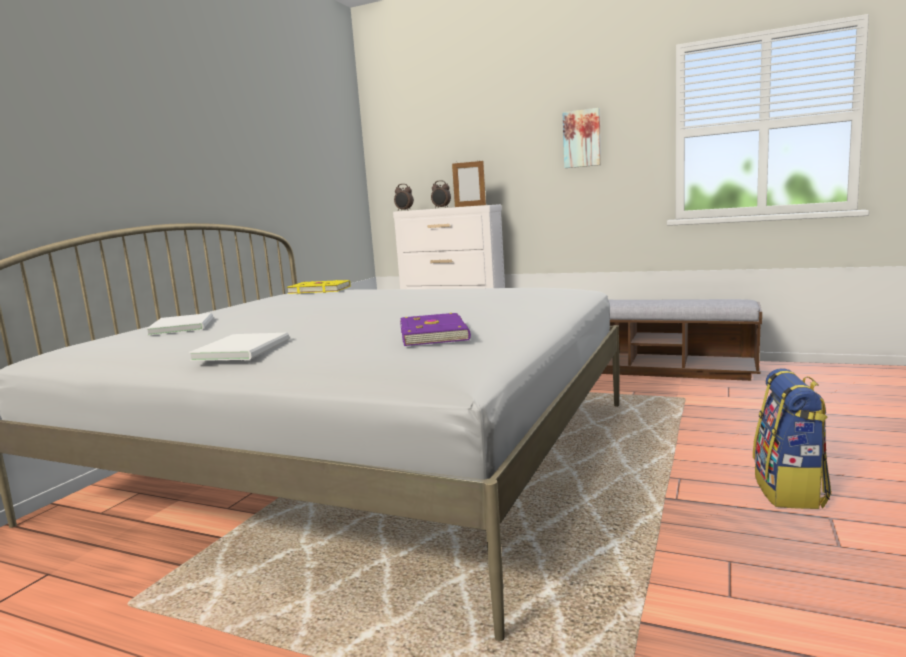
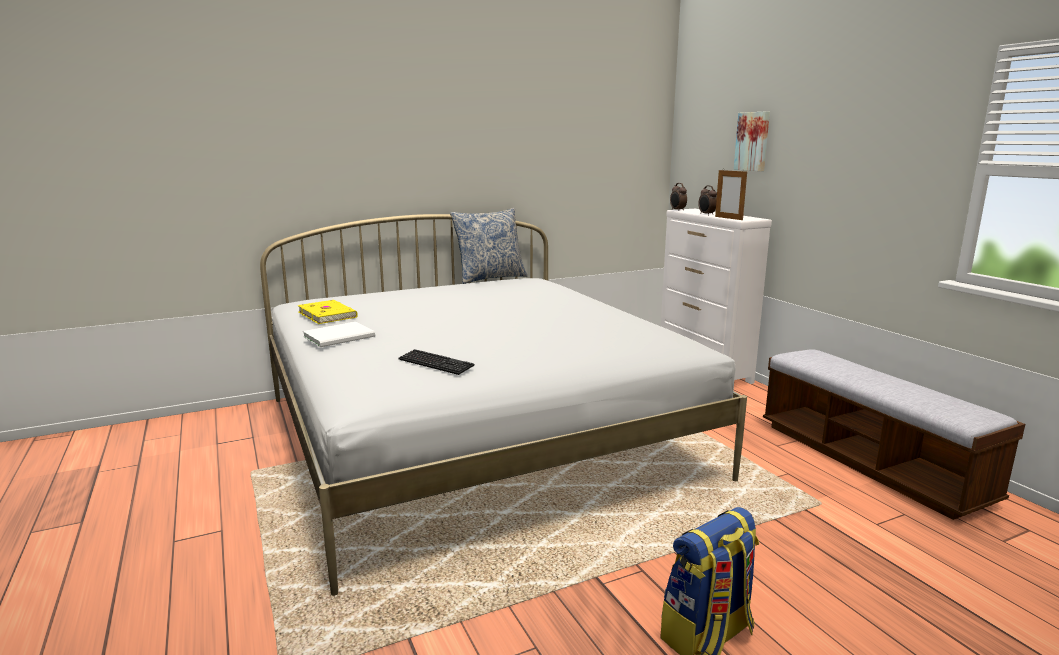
camera: 40 degrees right, 5 degrees up
(184, 326) = (378, 300): white book -> none
(254, 298) = (490, 278): none -> pillow
(319, 290) = (535, 282): yellow book -> yellow book (328, 314)
(435, 334) = (435, 364): purple book -> keyboard
(582, 138) = (866, 157): picture -> picture (753, 141)

